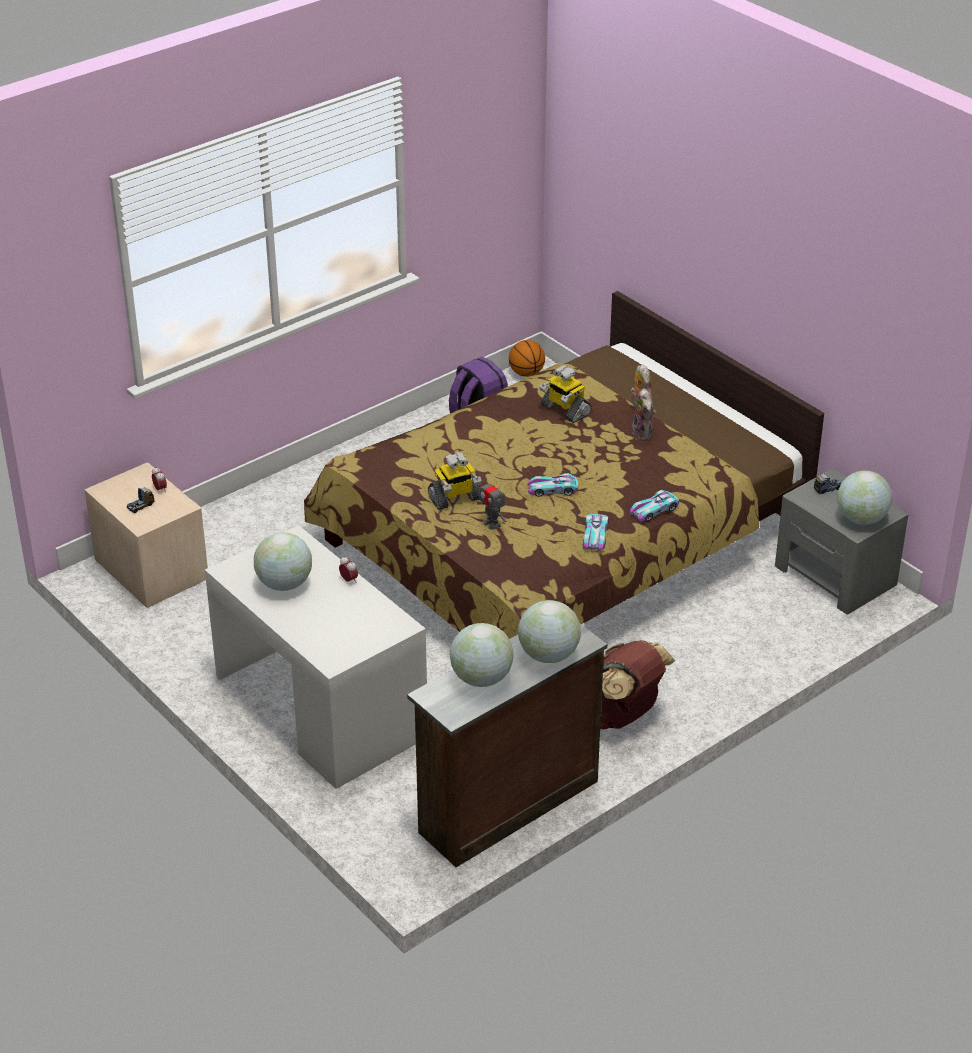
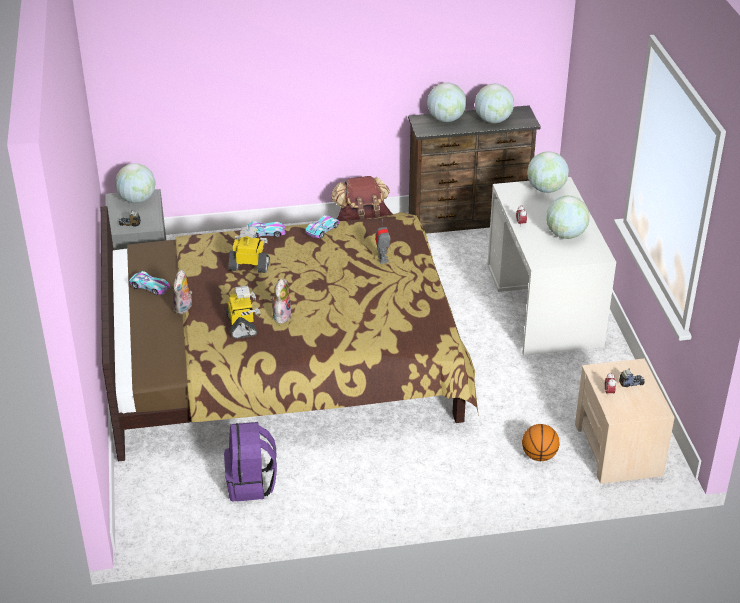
camera: 150 degrees left, 0 degrees up
(349, 644) = (546, 189): none -> globe
(455, 498) = (392, 285): toy robot -> toy robot (250, 266)
(526, 373) = (154, 527): basketball -> basketball (539, 456)
(552, 489) = (318, 268): toy car -> toy car (150, 287)
(644, 434) = (208, 285): plush toy -> plush toy (281, 316)

